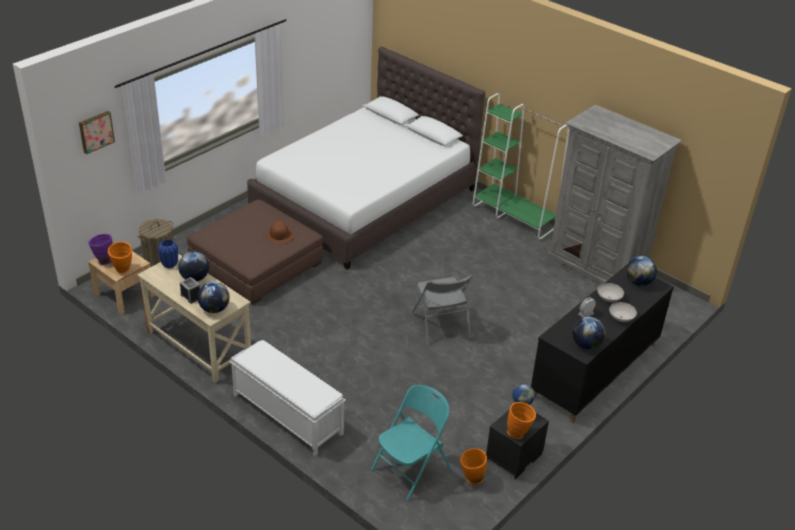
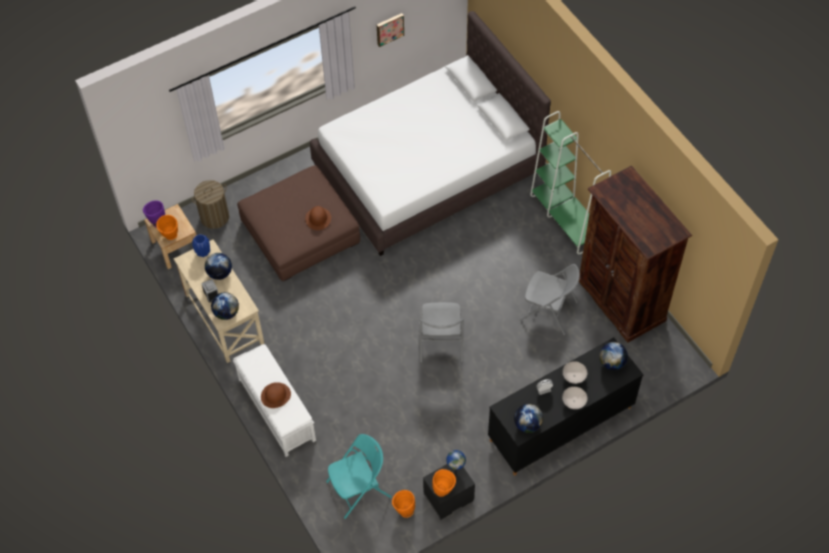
camera: 20 degrees right, 20 degrees up
(95, 131) = (153, 120): picture -> picture (389, 29)
(293, 381) = (276, 395): none -> brown hat
(533, 285) = (548, 311): none -> grey chair
(596, 266) = (620, 300): grey wardrobe -> brown wardrobe

